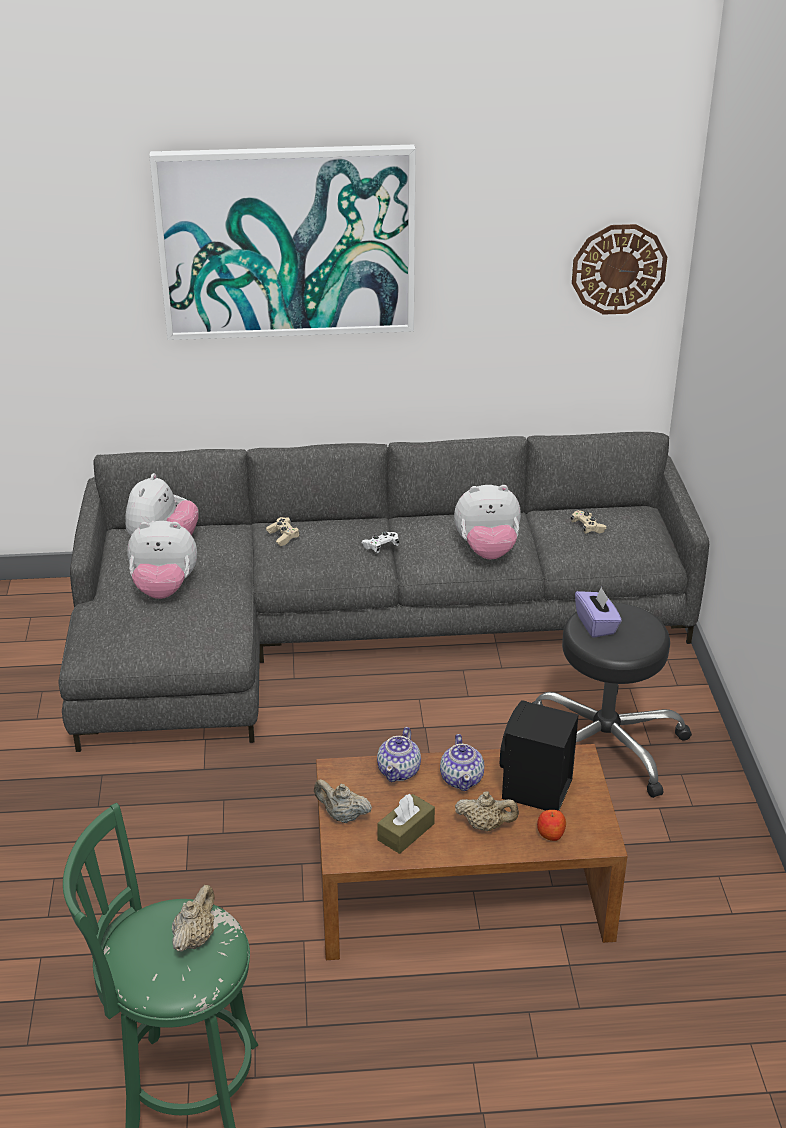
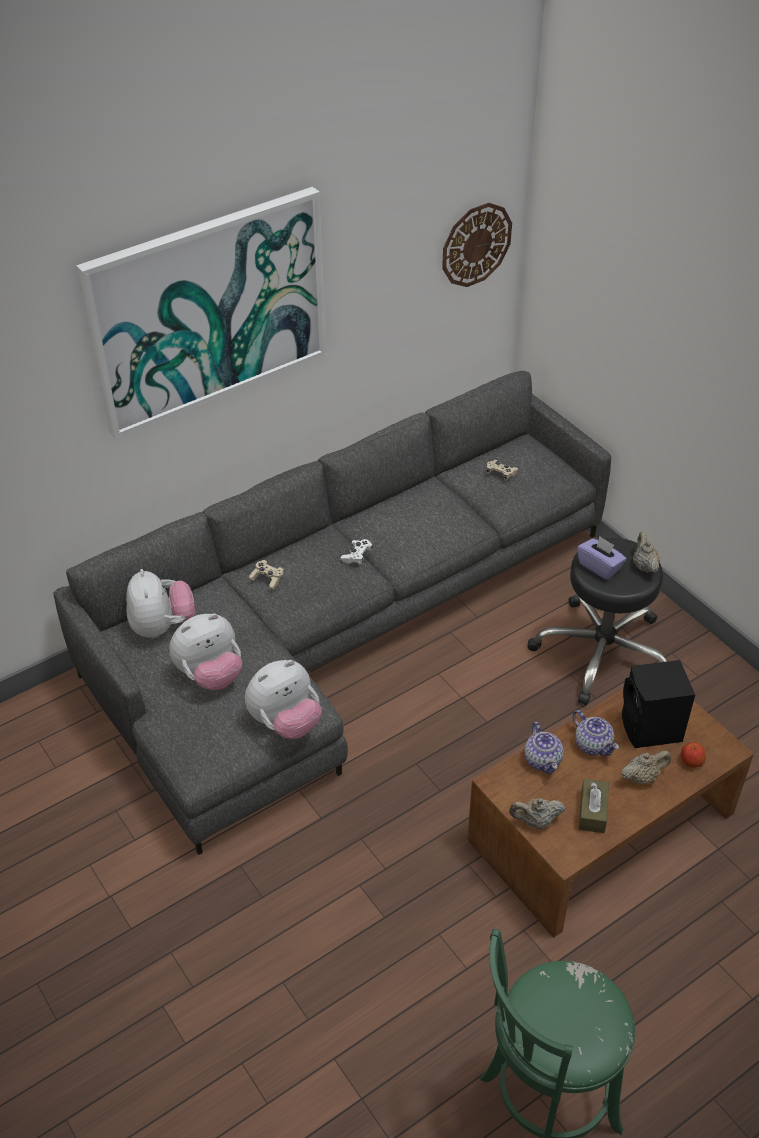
camera: 30 degrees left, 10 degrees up
(195, 937) = (578, 999): beige teapot -> beige teapot (644, 565)
(487, 551) = (444, 526): plush toy -> plush toy (285, 722)

